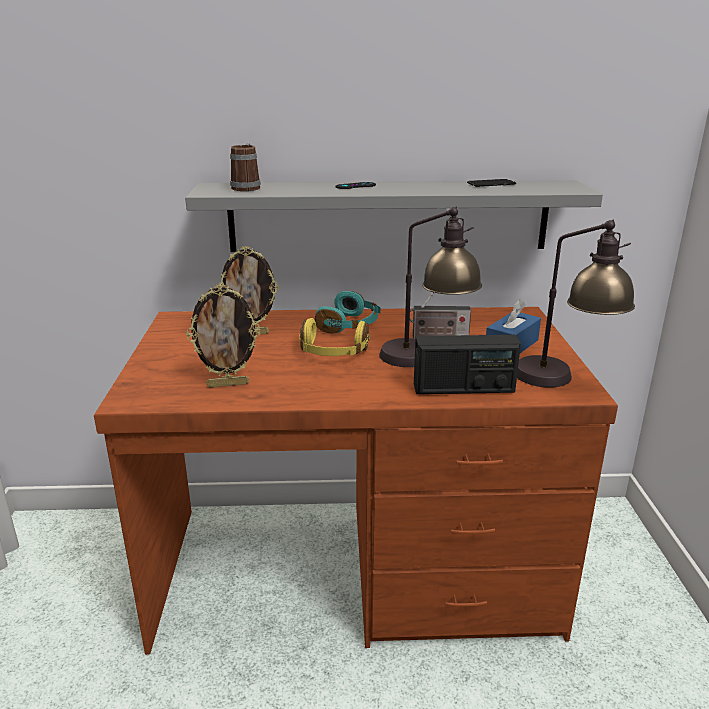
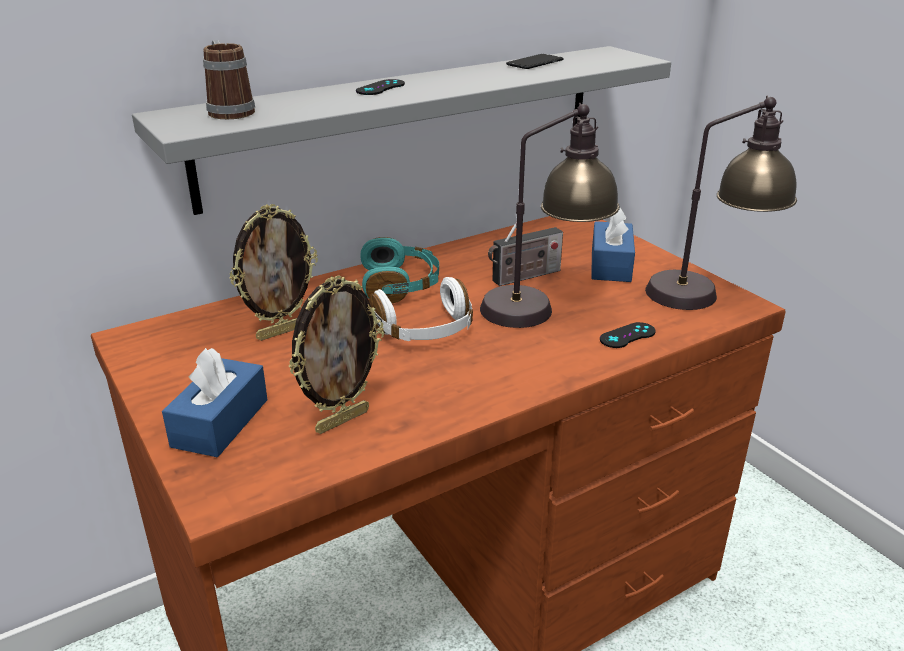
camera: 30 degrees left, 5 degrees up
(168, 368) = (220, 423): none -> blue tissue box
(333, 353) = (425, 331): yellow headphones -> white headphones
(463, 388) = (627, 335): radio -> black game controller

